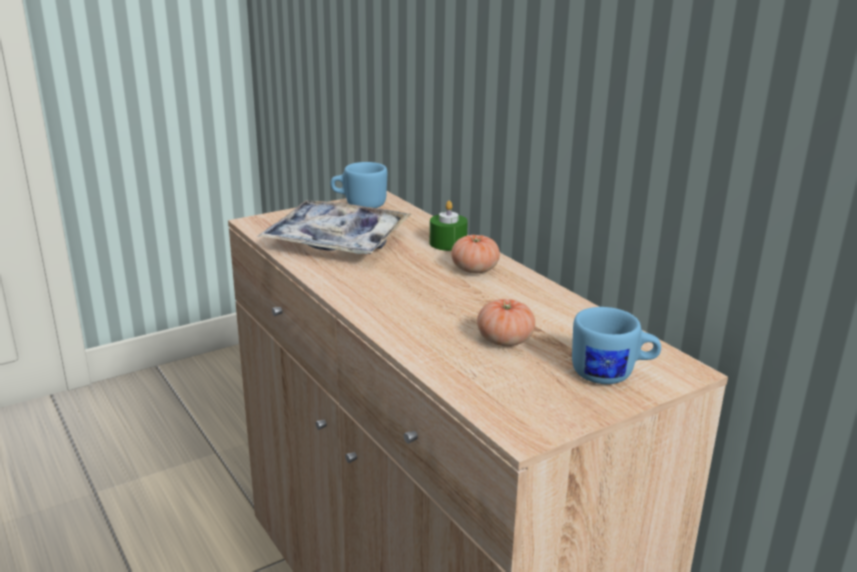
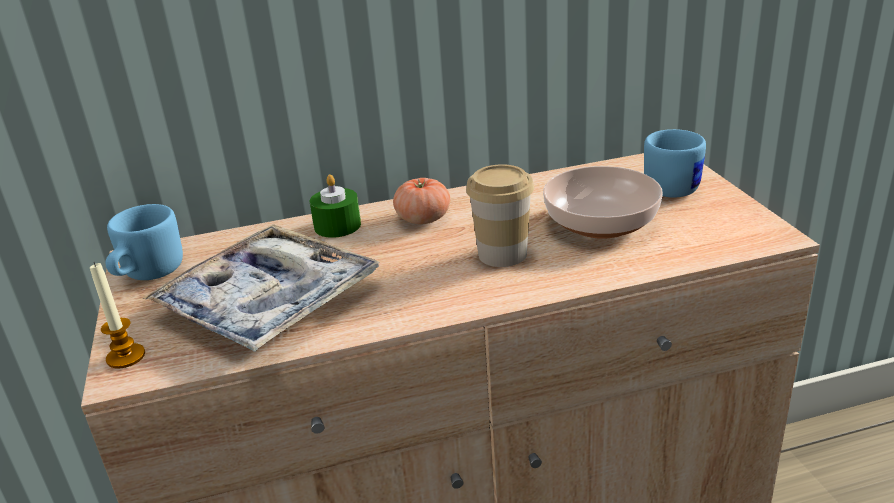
camera: 70 degrees left, 5 degrees up
(271, 219) = (126, 357): none -> candle
(428, 305) = (502, 254): none -> cup
(505, 340) = (599, 223): tomato -> bowl

